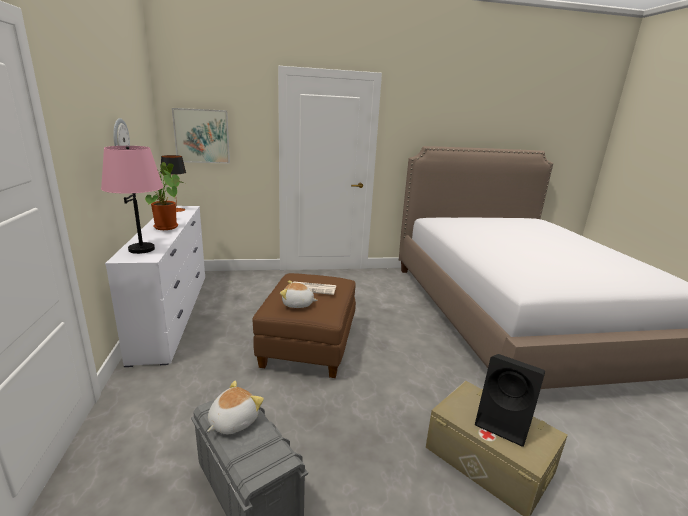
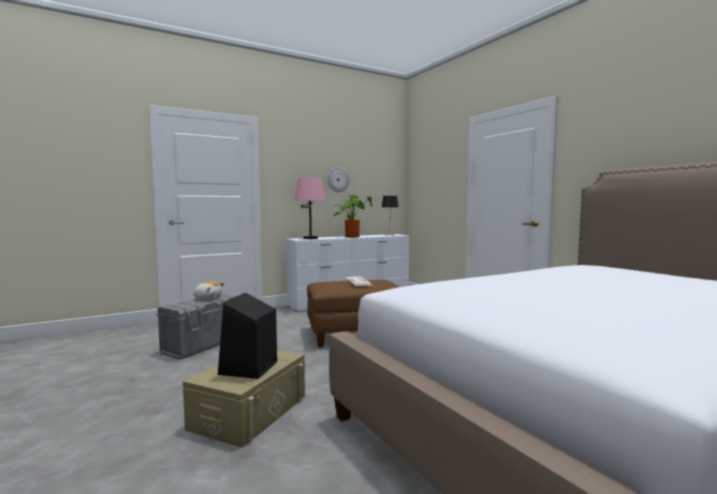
camera: 70 degrees right, 15 degrees down
(202, 136) = (424, 183): picture -> none
(298, 304) = (329, 283): plush toy -> none

